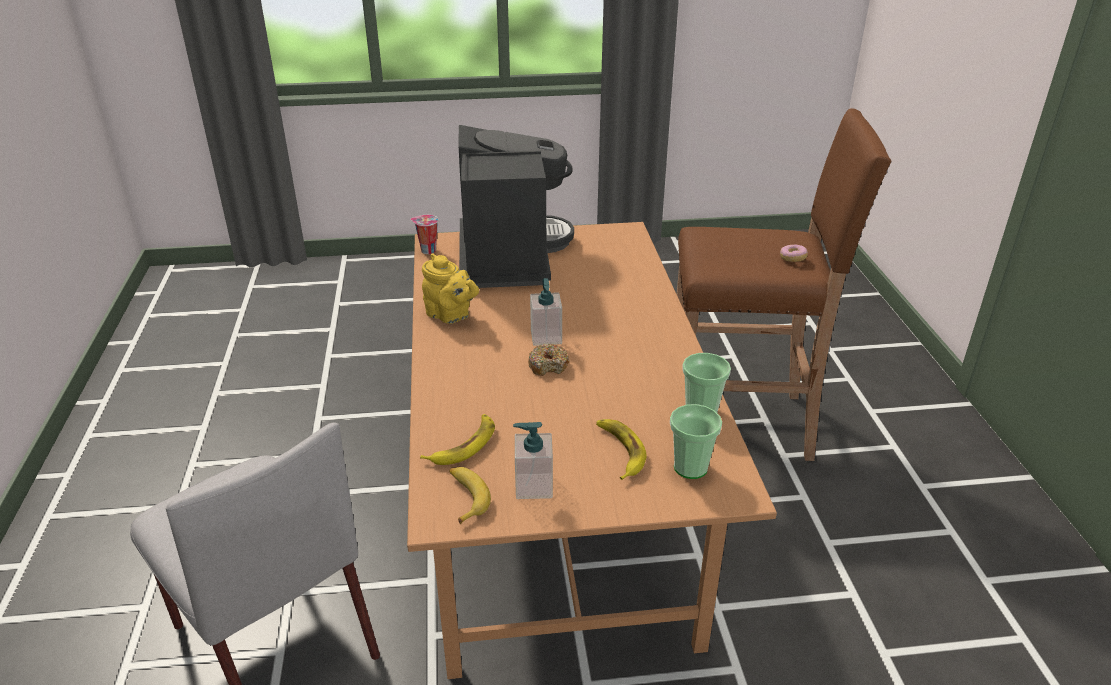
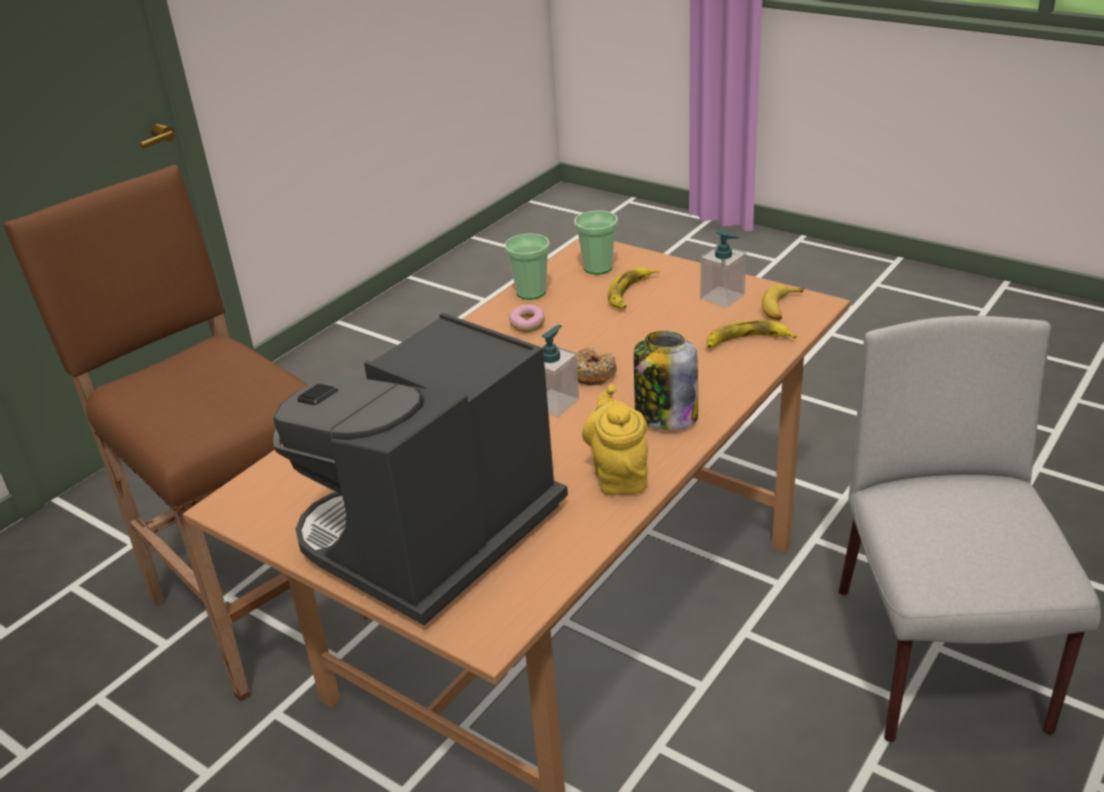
camera: 135 degrees left, 0 degrees up
(427, 251) = (522, 615): cup -> none
(462, 359) = (665, 415): none -> jar
(792, 258) = (189, 365): donut -> donut (527, 325)

